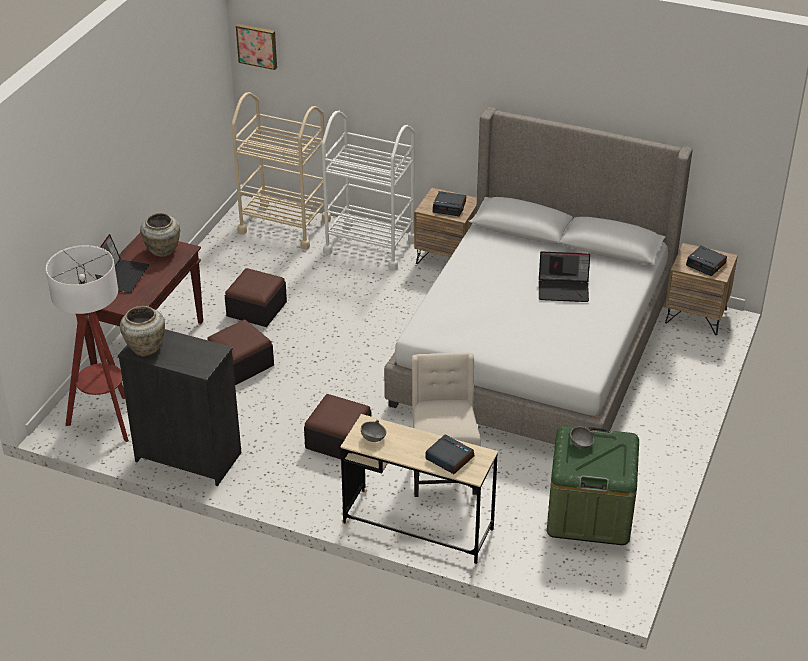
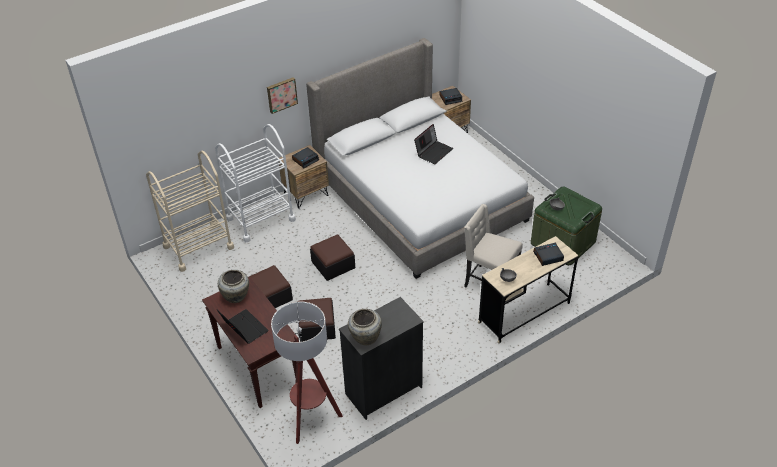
camera: 55 degrees left, 5 degrees up
(257, 45) = (135, 136): picture -> picture (281, 94)
(338, 440) = (426, 313): ottoman -> ottoman (333, 265)

